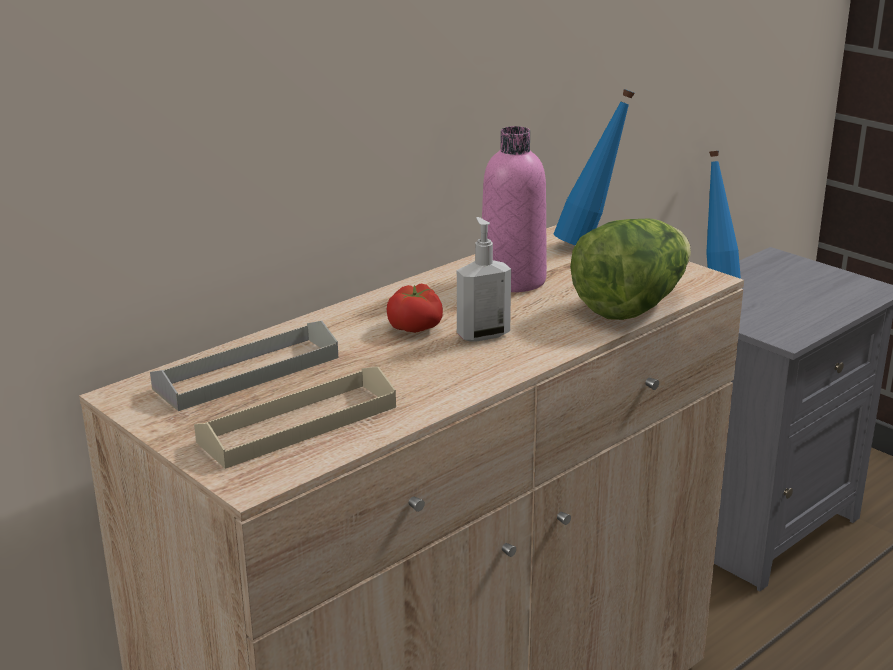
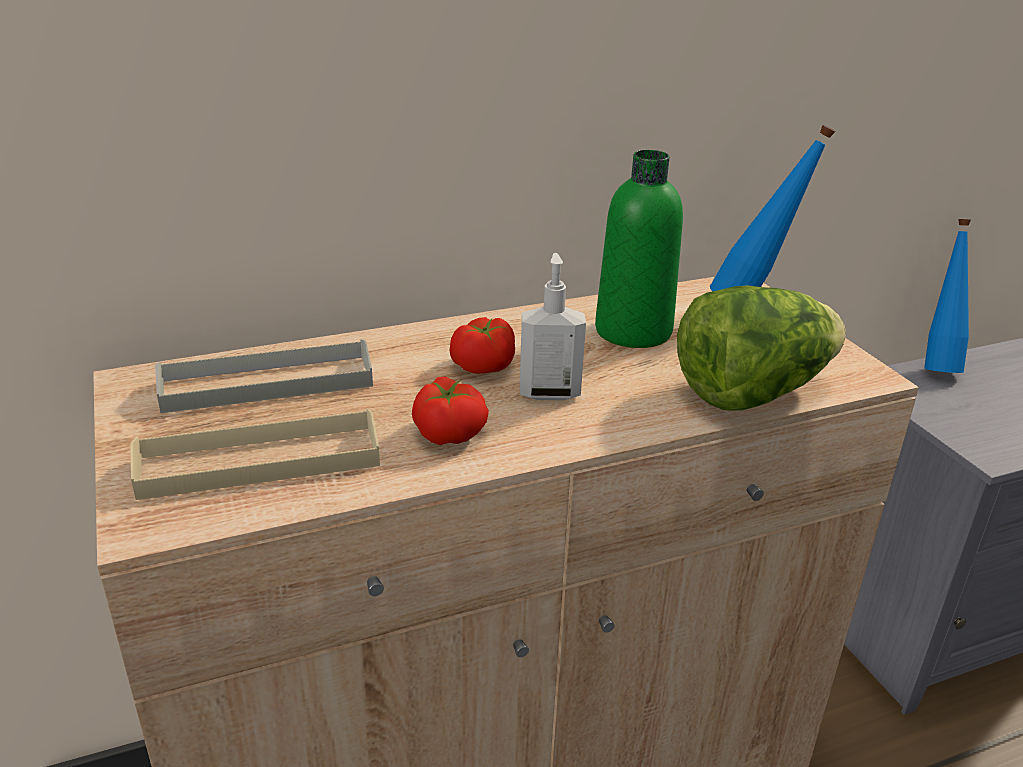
camera: 20 degrees right, 5 degrees up
(430, 375) = (450, 433): none -> tomato
(512, 280) = (633, 331): pink bottle -> green bottle

